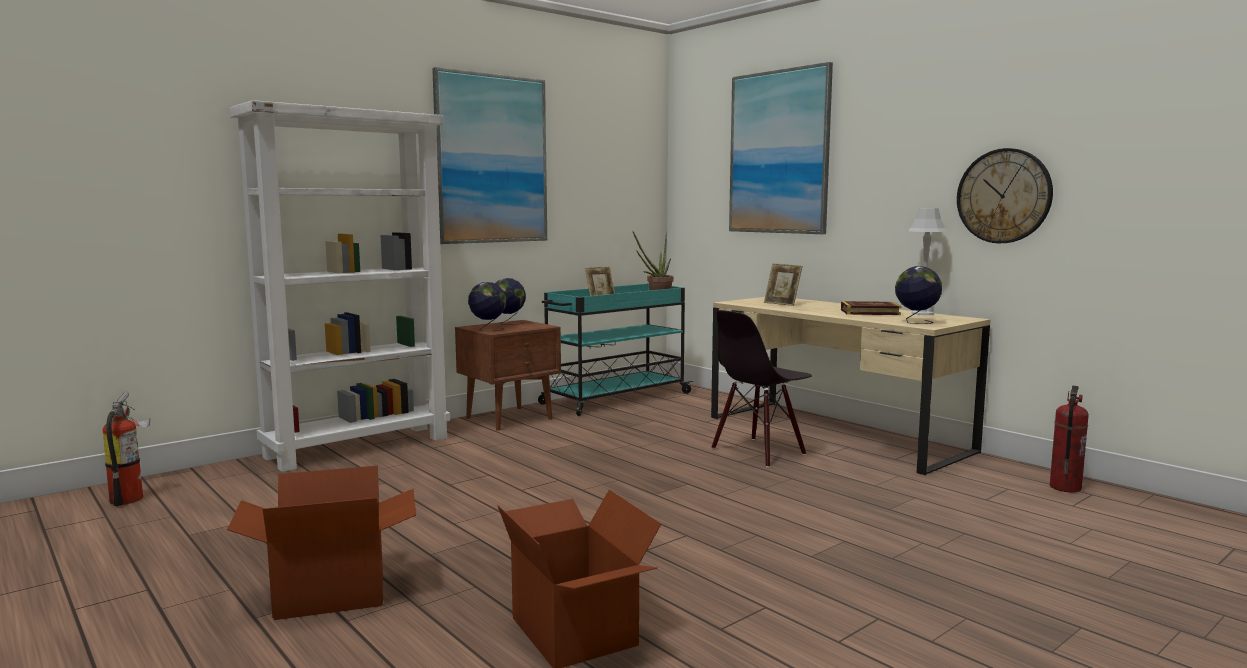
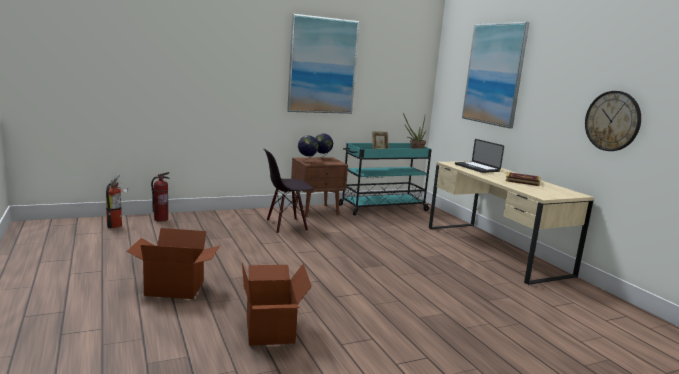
camera: 15 degrees right, 5 degrees up
(359, 447) = (231, 215): white bookcase -> none
(758, 452) = (439, 253): black chair -> black chair (286, 226)
(782, 304) = (476, 168): picture frame -> laptop
(916, 322) = (540, 193): globe -> none
(922, 313) = (555, 187): grey table lamp -> none
(1064, 487) = (612, 308): fire extinguisher -> fire extinguisher (161, 219)

